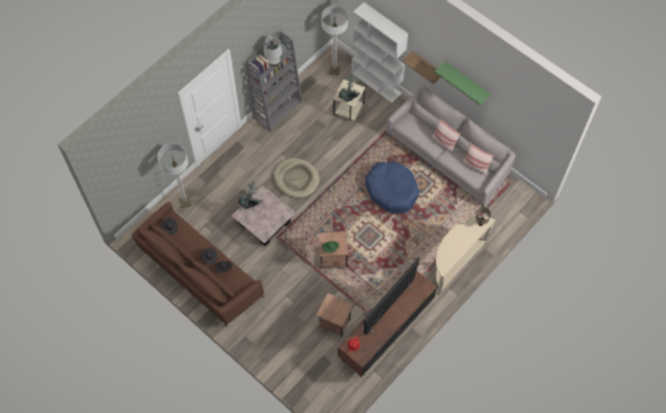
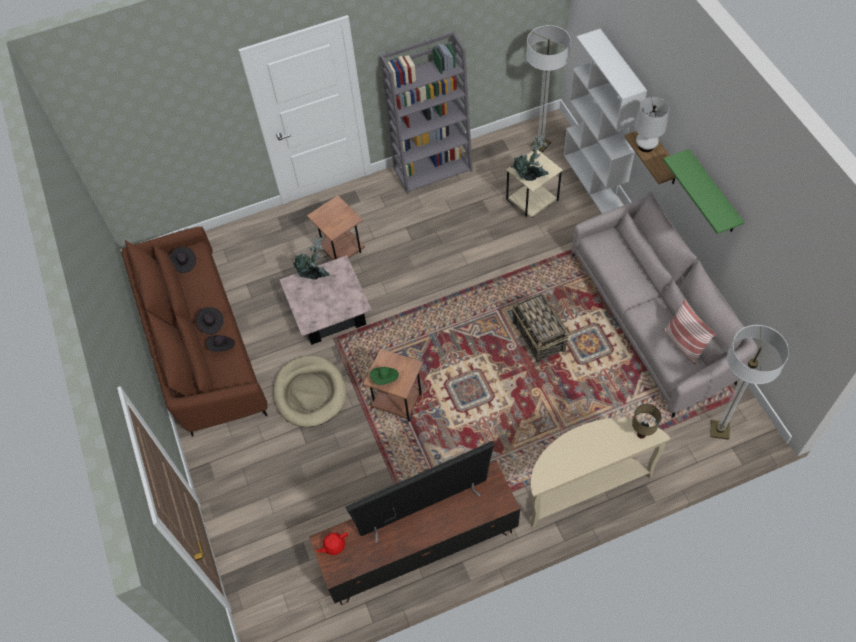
camera: 30 degrees right, 5 degrees down
(185, 202) = (240, 244): floor lamp -> floor lamp (719, 430)
(273, 62) = (428, 76): white table lamp -> white table lamp (646, 146)
(296, 179) = (407, 269): beige dog bed -> beige dog bed (310, 393)
(334, 323) = (346, 500): brown side table -> brown side table (341, 251)
(392, 190) = (539, 337): blue dog bed -> basket
(443, 142) = (648, 290): pillow -> none

